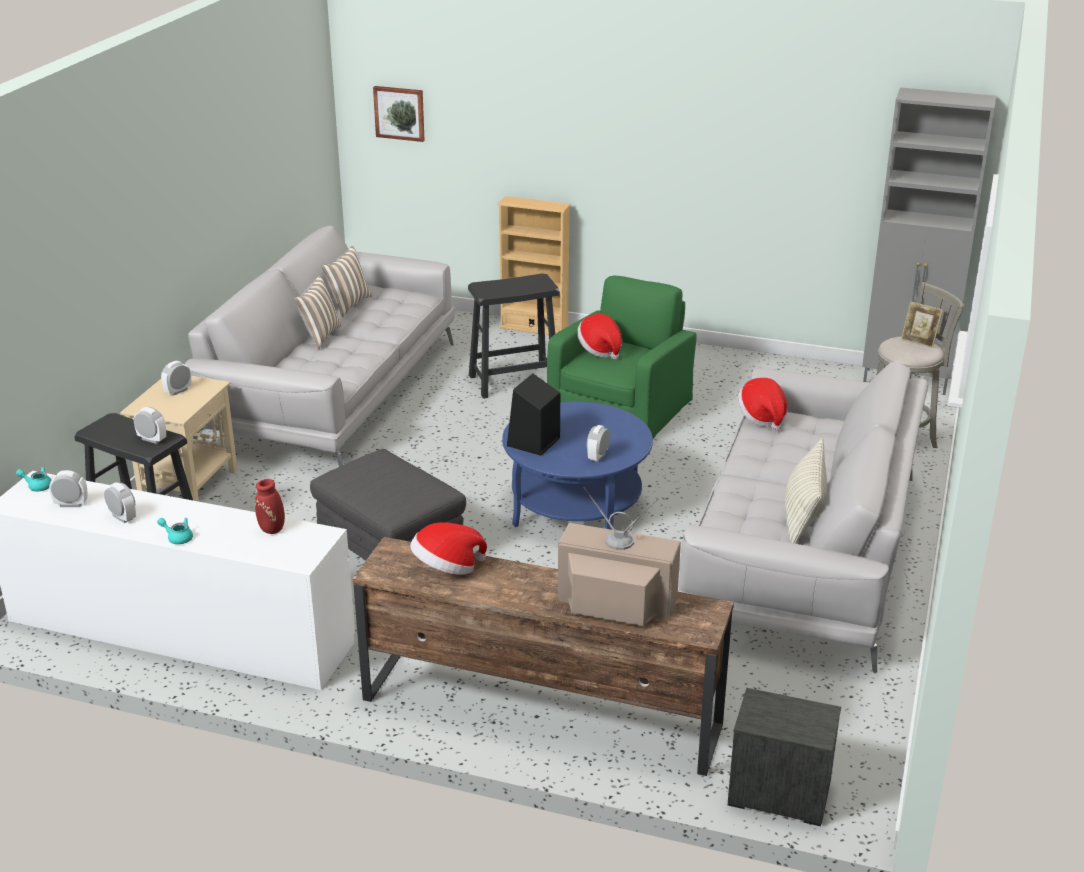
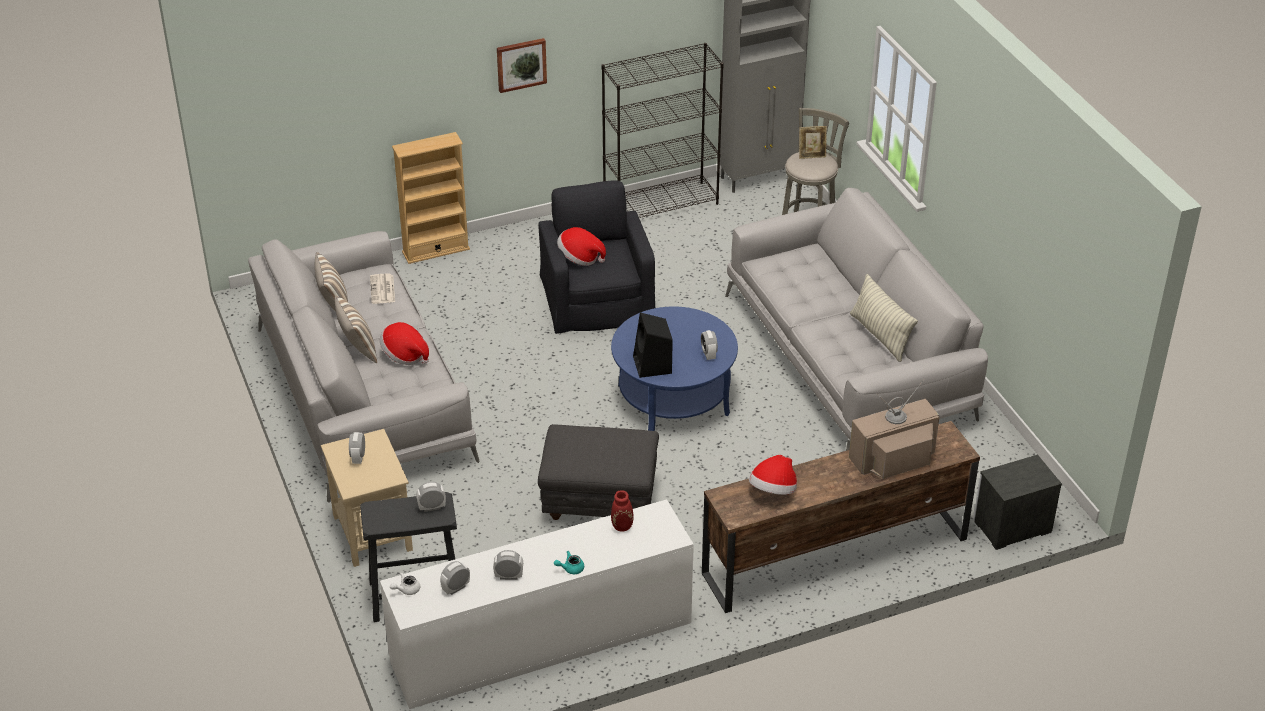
camera: 40 degrees left, 10 degrees up
(37, 486) = (406, 589): turquoise teapot -> white teapot
(399, 113) = (274, 104): picture -> picture (521, 64)
(401, 307) = (383, 290): none -> newspaper
(513, 381) = (488, 311): black stool -> none
(620, 407) = (596, 296): green armchair -> black armchair
(762, 417) = (767, 267): hat -> hat (404, 355)
(779, 367) = (661, 204): none -> black bookcase

